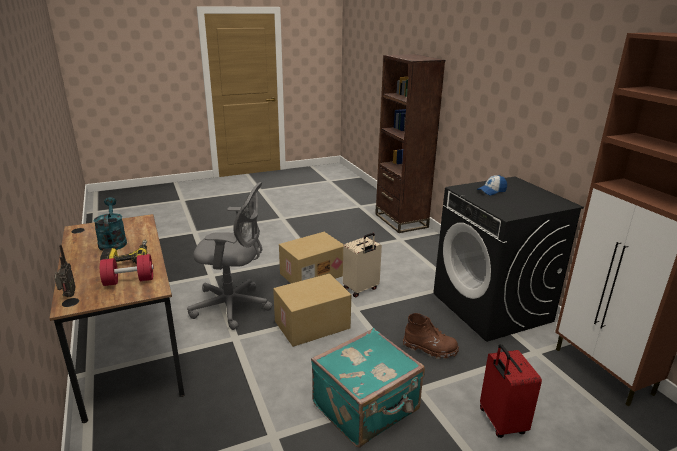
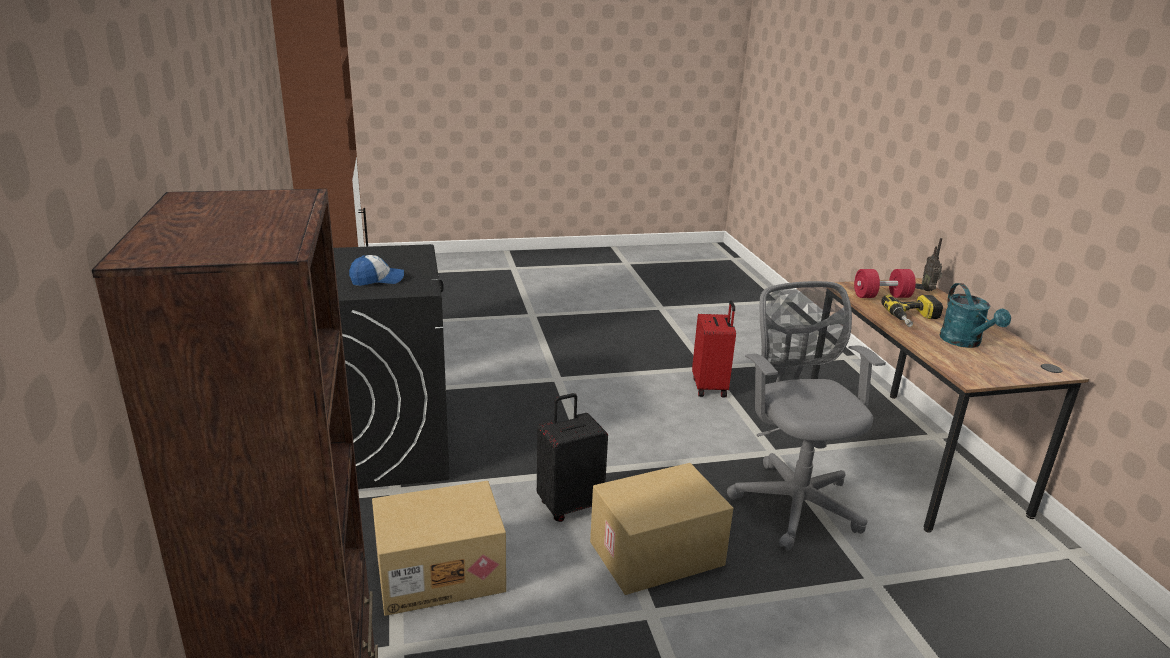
camera: 170 degrees left, 0 degrees up
(234, 306) = (793, 500): grey office chair -> grey office chair turned 60 degrees clockwise
(312, 325) = (664, 455): cardboard box -> cardboard box (441, 572)
(361, 289) = (570, 505): beige suitcase -> black suitcase
(367, 408) = (617, 373): turquoise suitcase -> none
(430, 349) = (518, 409): brown boot -> none
(500, 422) = (498, 352): red suitcase -> red suitcase (710, 387)

